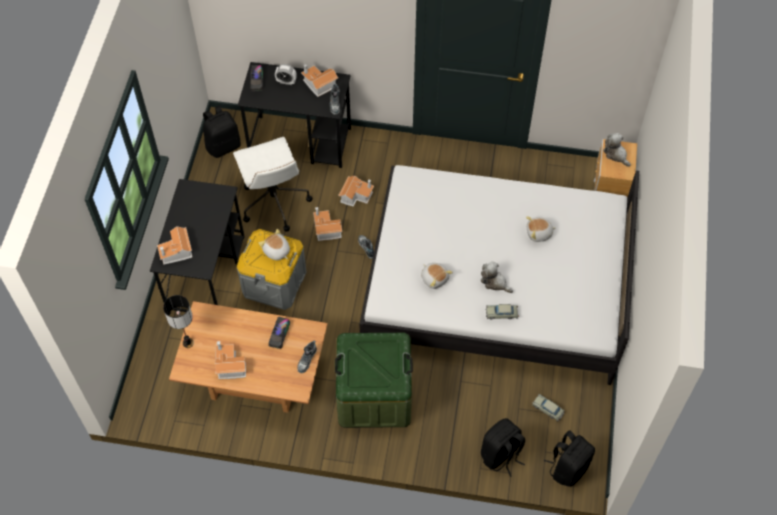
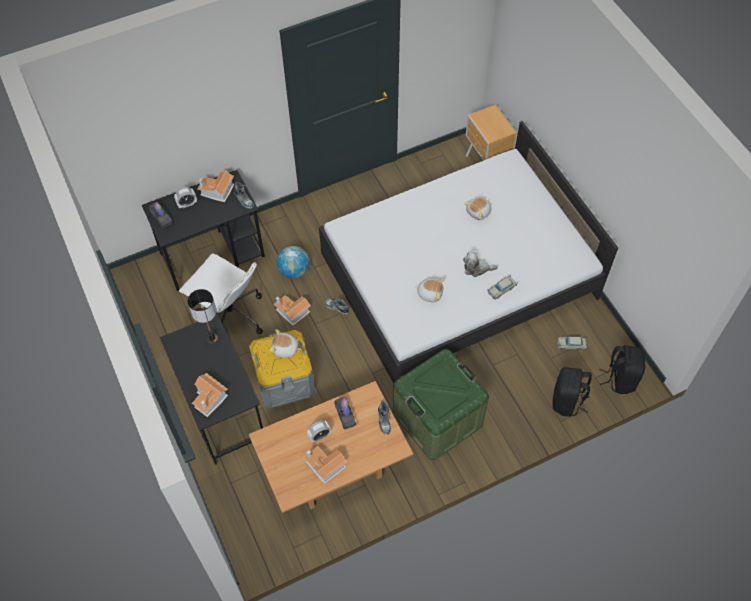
camera: 35 degrees left, 0 degrees up
(188, 343) = (273, 471): table lamp -> table lamp (212, 339)
(223, 146) = (148, 295): black backpack -> none
(245, 338) = (319, 436): none -> alarm clock
(356, 195) = (294, 271): toy house -> globe
(616, 154) = (487, 121): plush toy -> none

